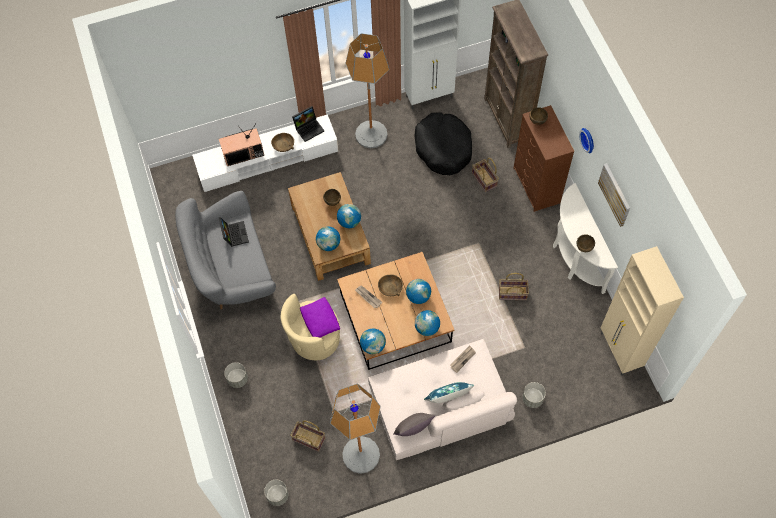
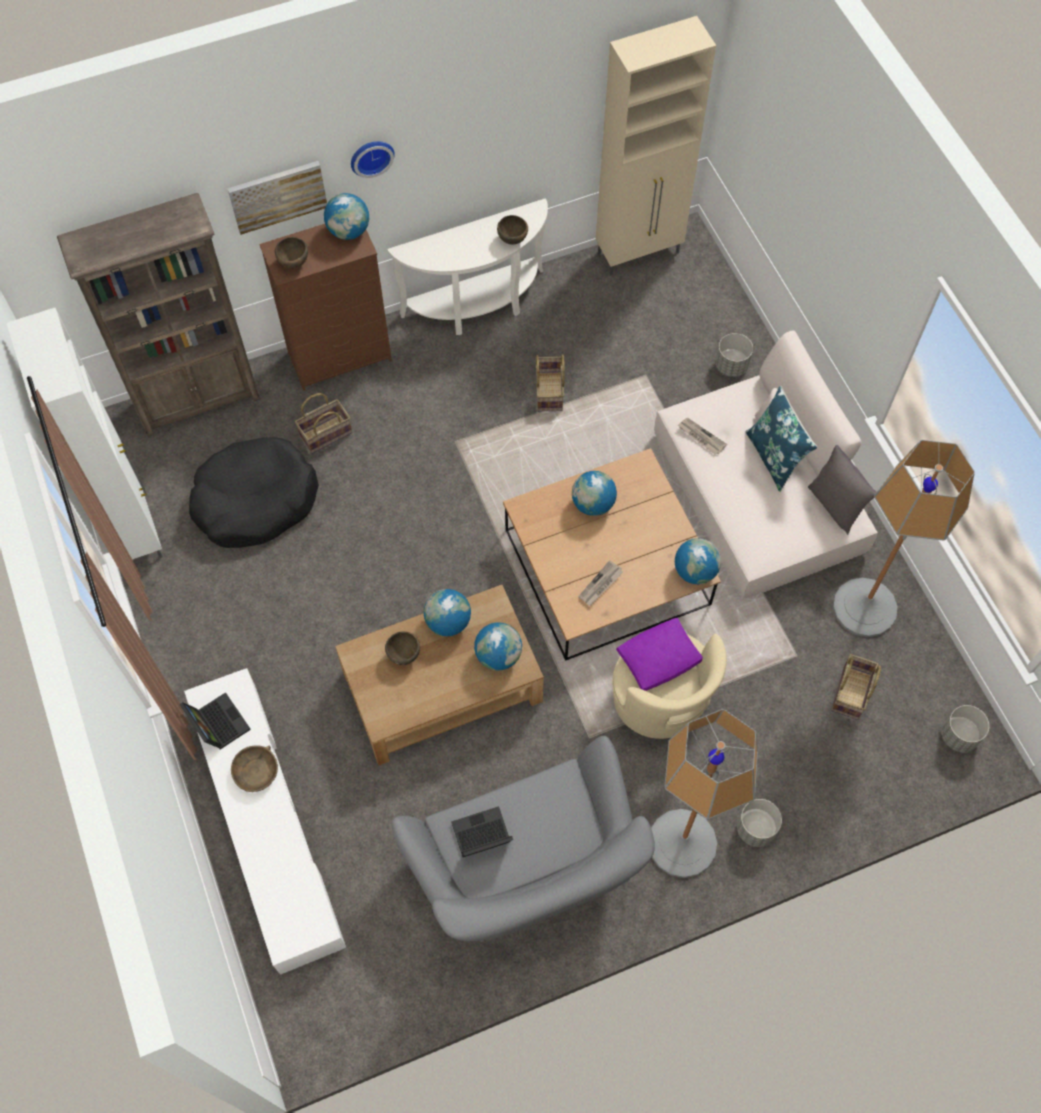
camera: 95 degrees left, 0 degrees up
(243, 152) = (272, 852): television -> none
(371, 134) = (217, 627): floor lamp -> floor lamp (682, 843)
(390, 287) = (578, 548): brown bowl -> none
(427, 328) = (652, 489): globe -> globe (349, 231)
(615, 194) = (476, 129): picture -> picture (277, 196)

